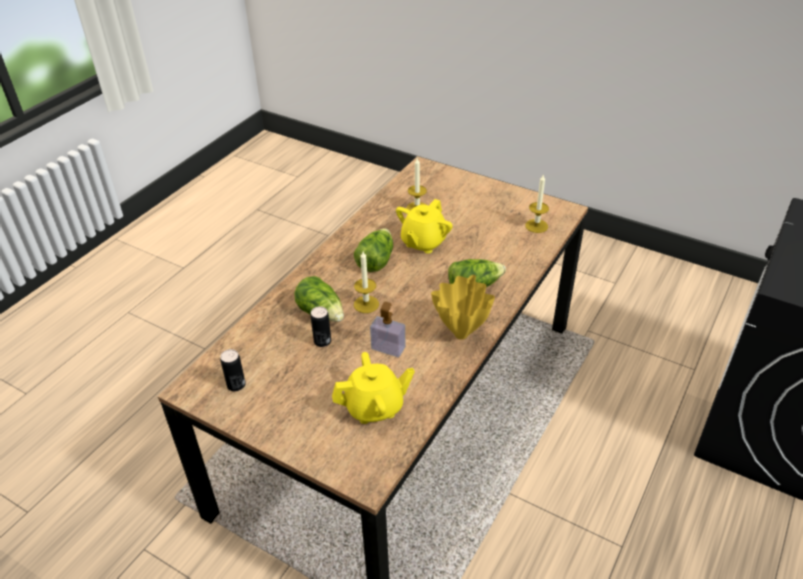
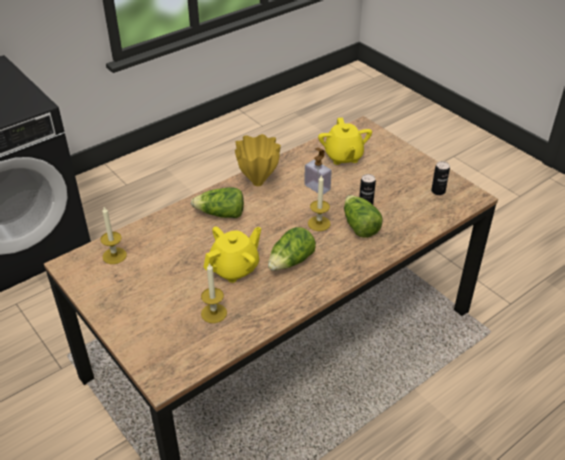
camera: 160 degrees left, 0 degrees up
(374, 407) = (343, 156): yellow teapot -> yellow teapot turned 105 degrees counterclockwise

